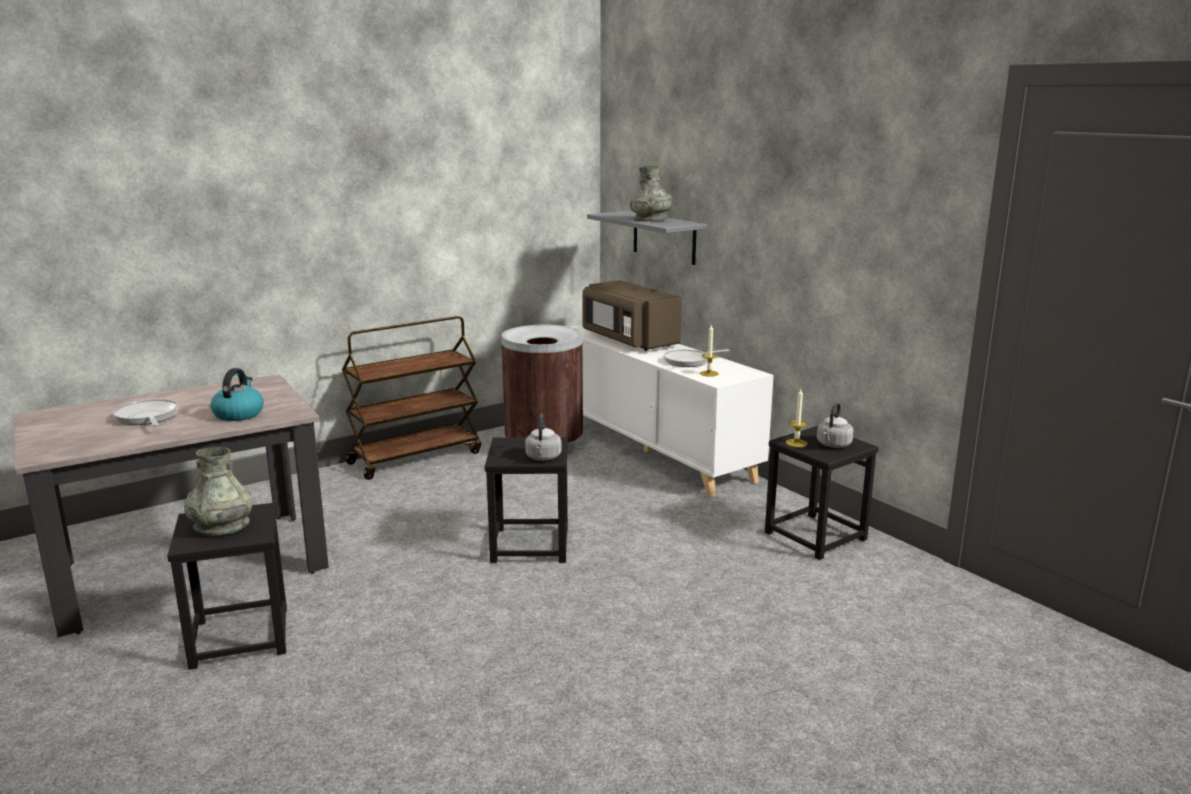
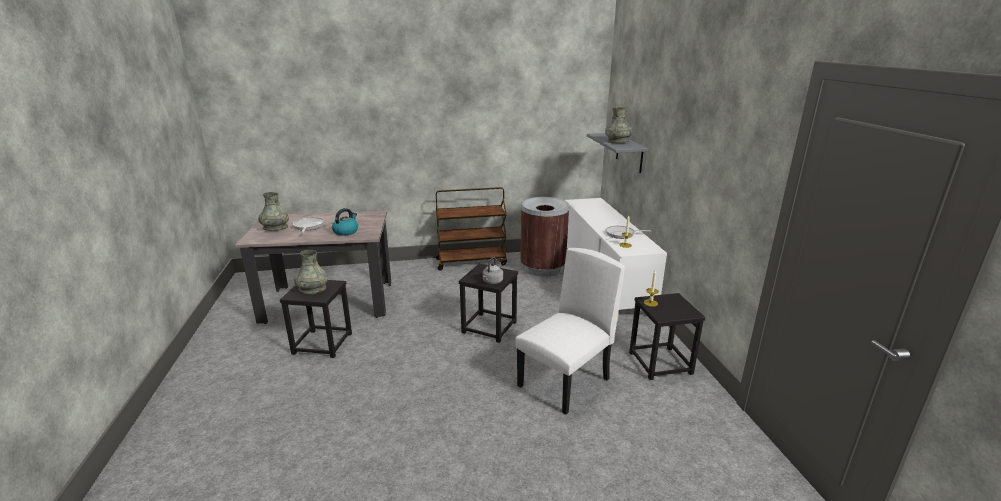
camera: 25 degrees right, 5 degrees up
(74, 429) = (275, 228): none -> grey vase
(628, 340) = (599, 214): brown microwave -> none
(710, 592) = (564, 383): none -> white chair
(833, 445) = (674, 309): grey kettle -> none

